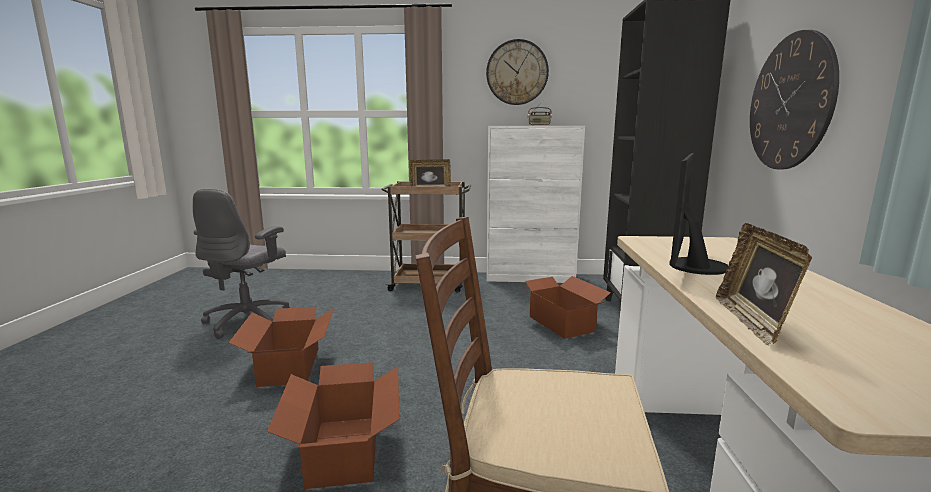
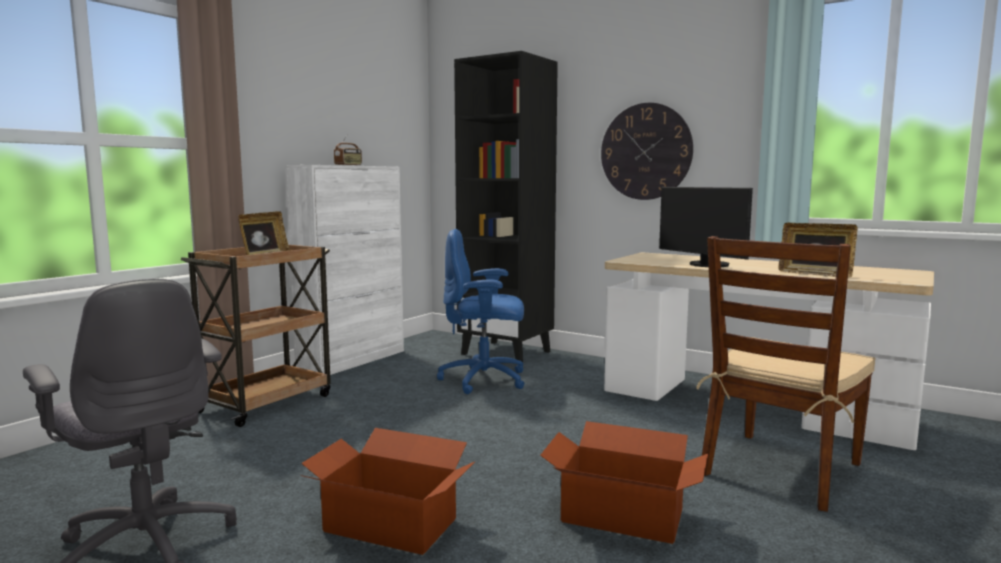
camera: 60 degrees left, 5 degrees down
(517, 72) = (309, 97): wall clock -> none
(561, 323) = (485, 380): cardboard box -> blue office chair

